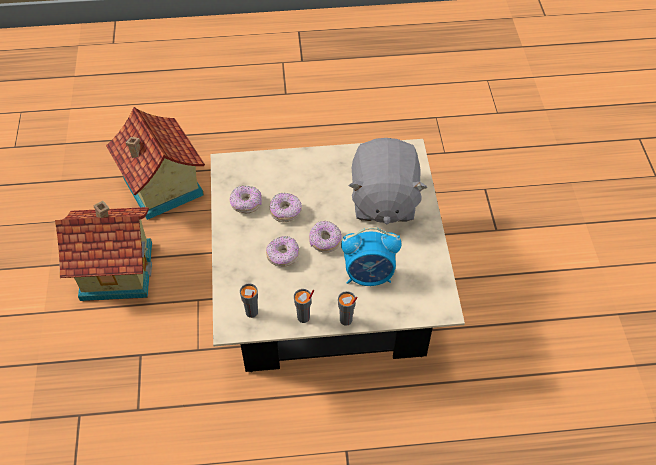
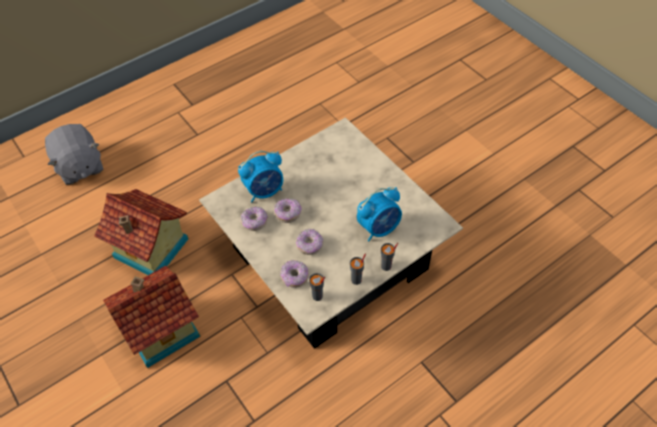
camera: 30 degrees left, 0 degrees up
(280, 177) = (265, 191): none -> alarm clock
(325, 241) = (331, 220): donut -> donut (294, 277)
(383, 200) = (350, 172): grey plush toy -> grey plush toy (79, 167)

